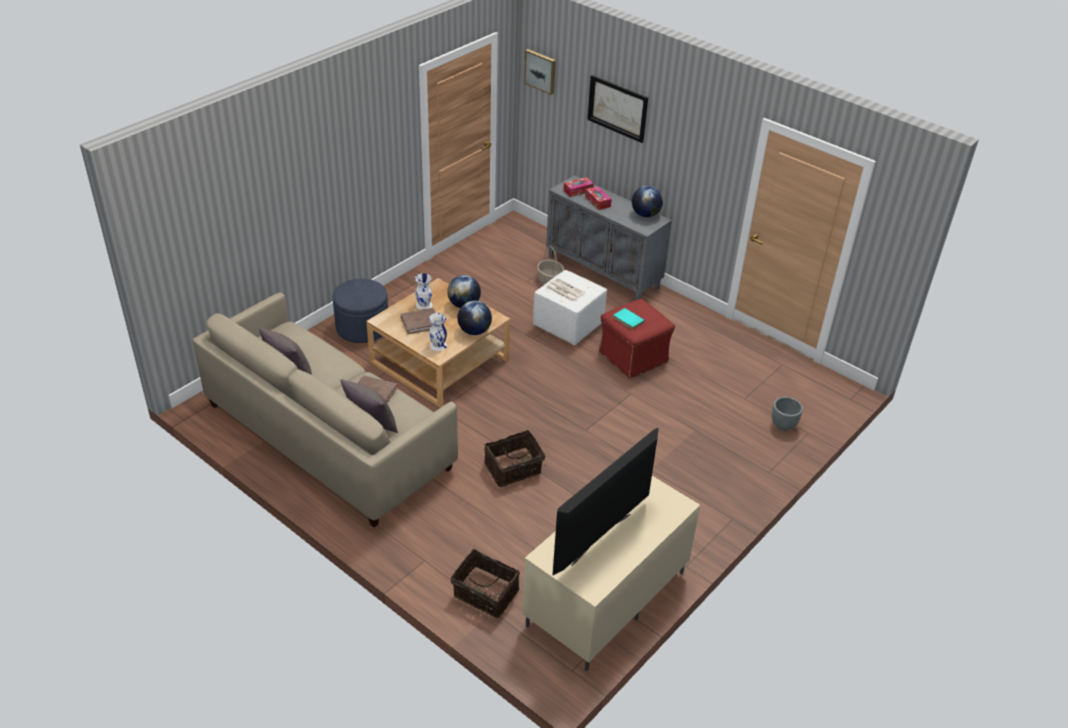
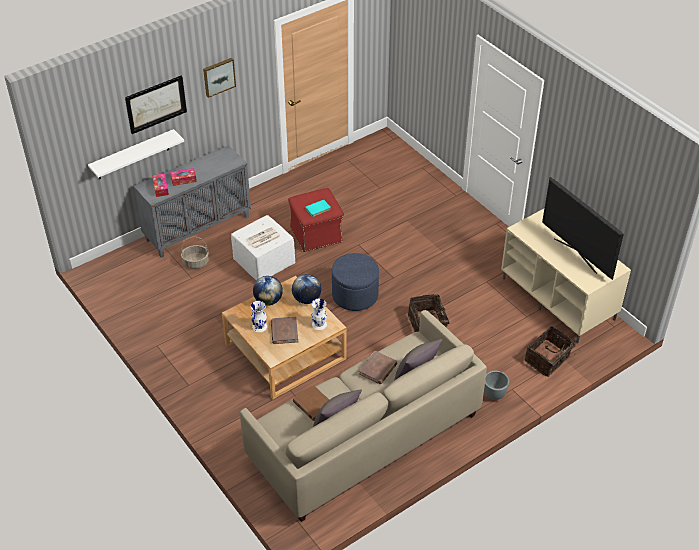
camera: 75 degrees left, 5 degrees up
(314, 352) = (313, 404): none -> brown book
(362, 328) = (220, 400): blue ottoman -> blue ottoman (355, 295)
(541, 71) = (71, 133): picture -> picture (218, 76)
(585, 144) = (132, 155): none -> white shelf
(645, 214) = (215, 157): globe -> none
(783, 425) = (412, 177): grey planter -> grey planter (494, 395)

